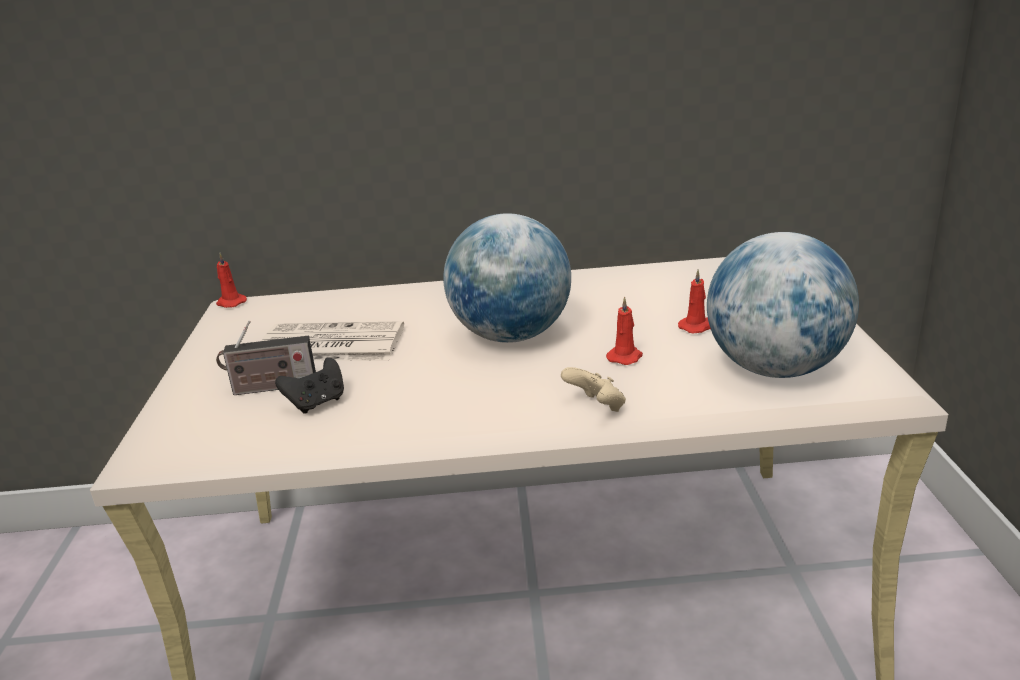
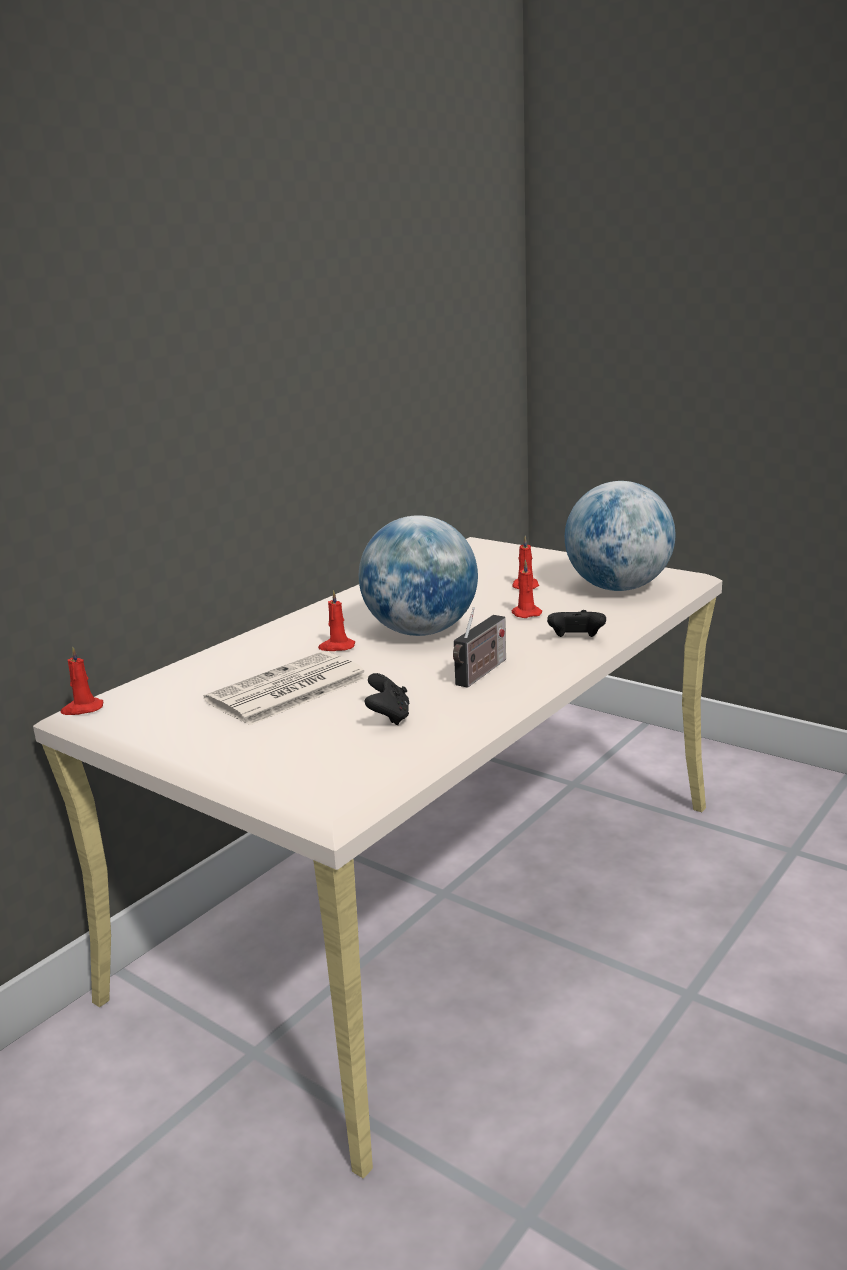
camera: 50 degrees left, 5 degrees down
(271, 388) = (321, 728): radio -> radio (480, 673)
(433, 322) = (336, 647): none -> red candle
(596, 407) = (576, 639): beige game controller -> black game controller

